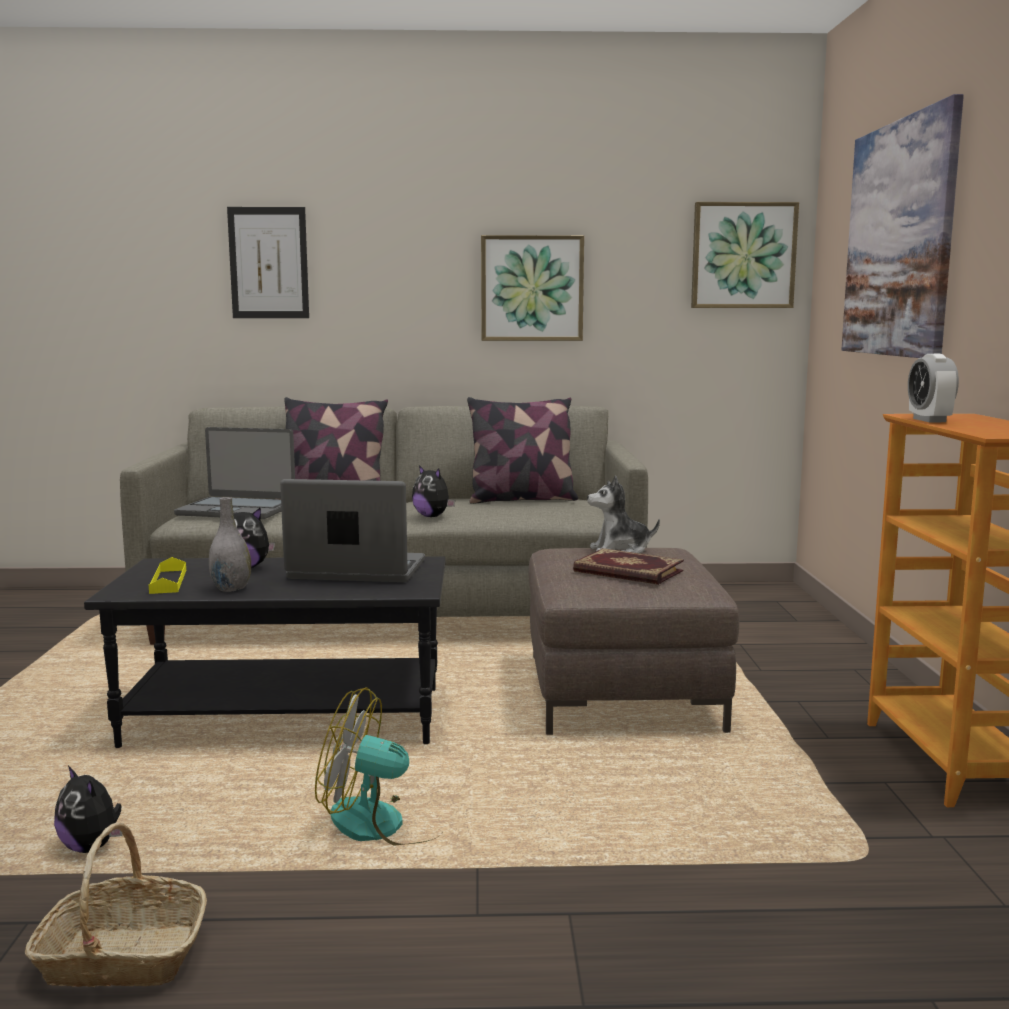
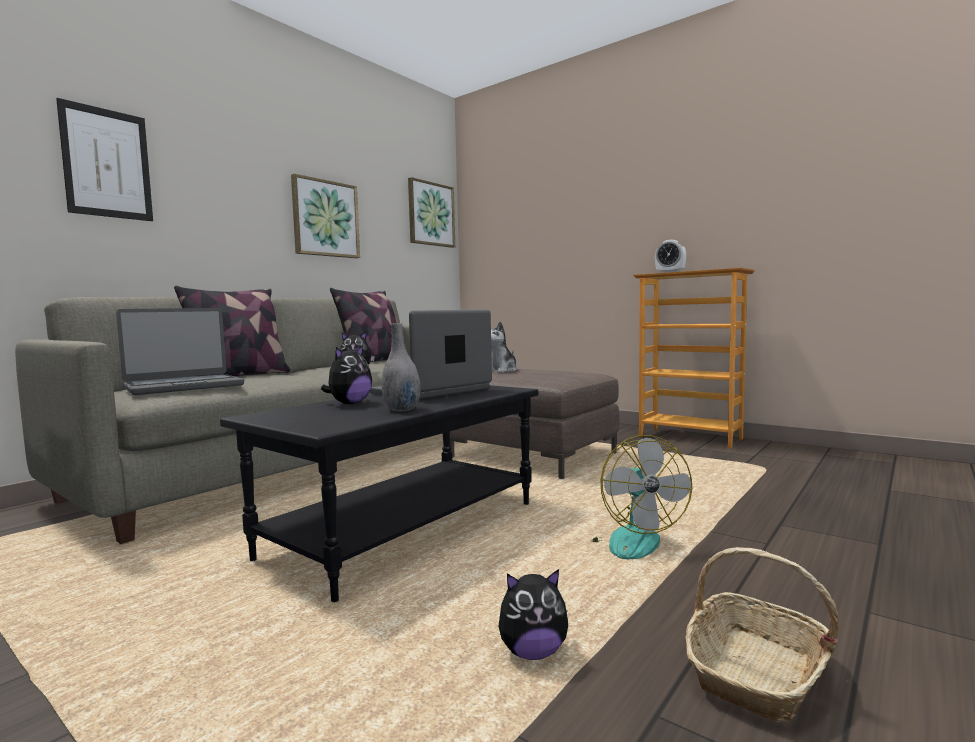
camera: 50 degrees left, 5 degrees down
(168, 581) = (329, 418): yellow tray -> none
(384, 824) = (626, 539): fan -> fan turned 60 degrees counterclockwise
(627, 572) = (546, 373): book -> none
(898, 239) = (556, 202): picture -> none

